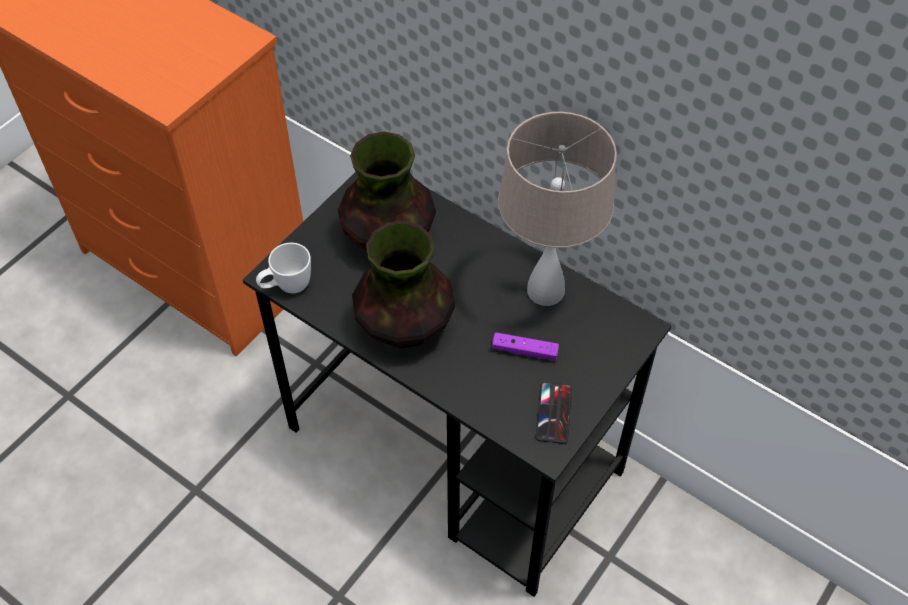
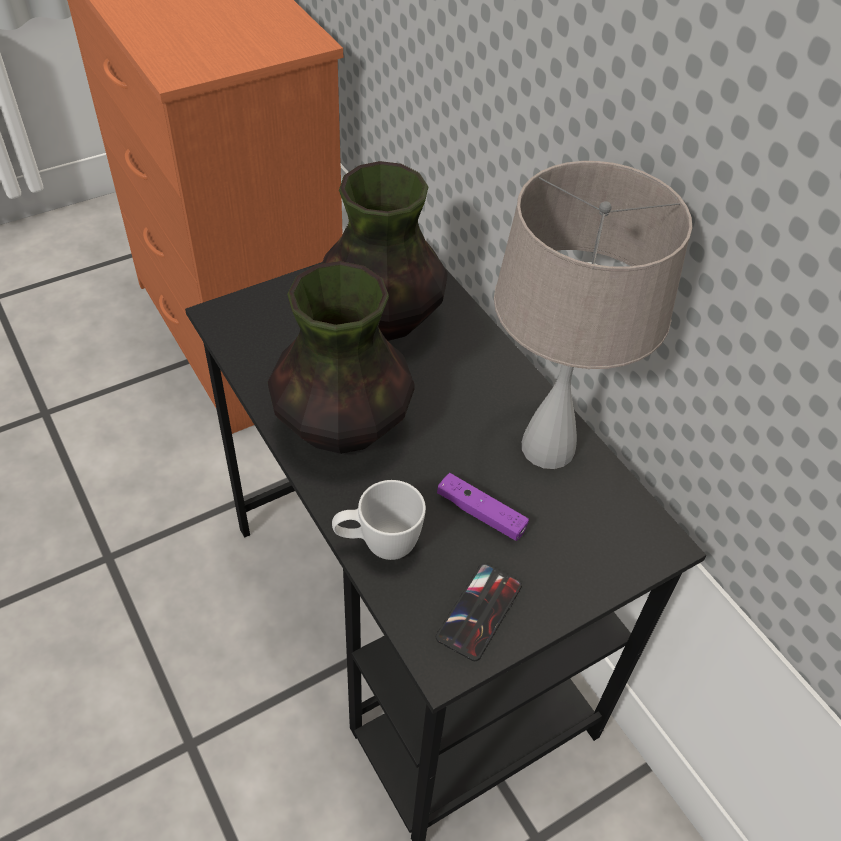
camera: 20 degrees right, 5 degrees down
(287, 287) = (229, 333): white mug -> white mug (378, 545)

